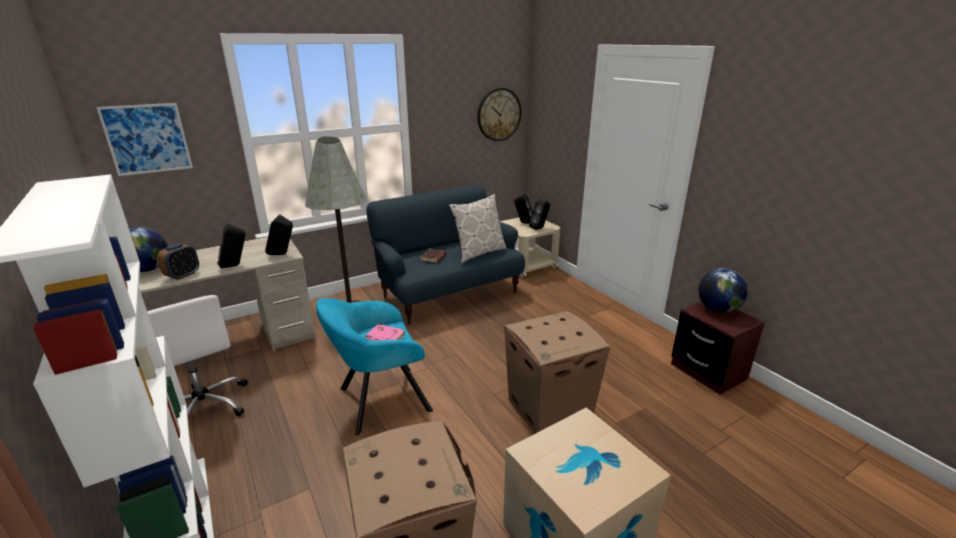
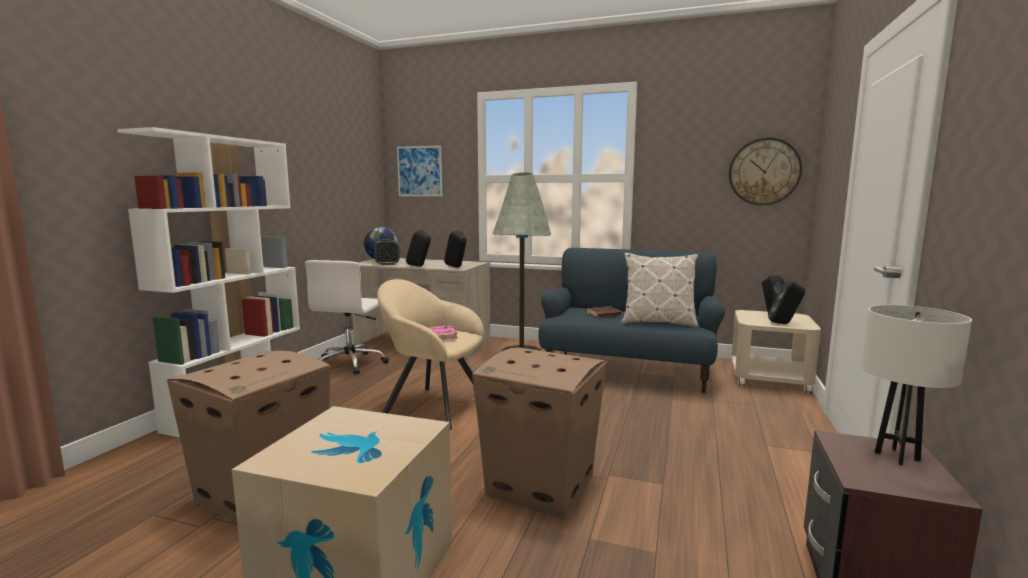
camera: 50 degrees right, 15 degrees down
(379, 400) = (432, 405): turquoise armchair -> beige armchair
(717, 309) = (896, 456): globe -> white table lamp

